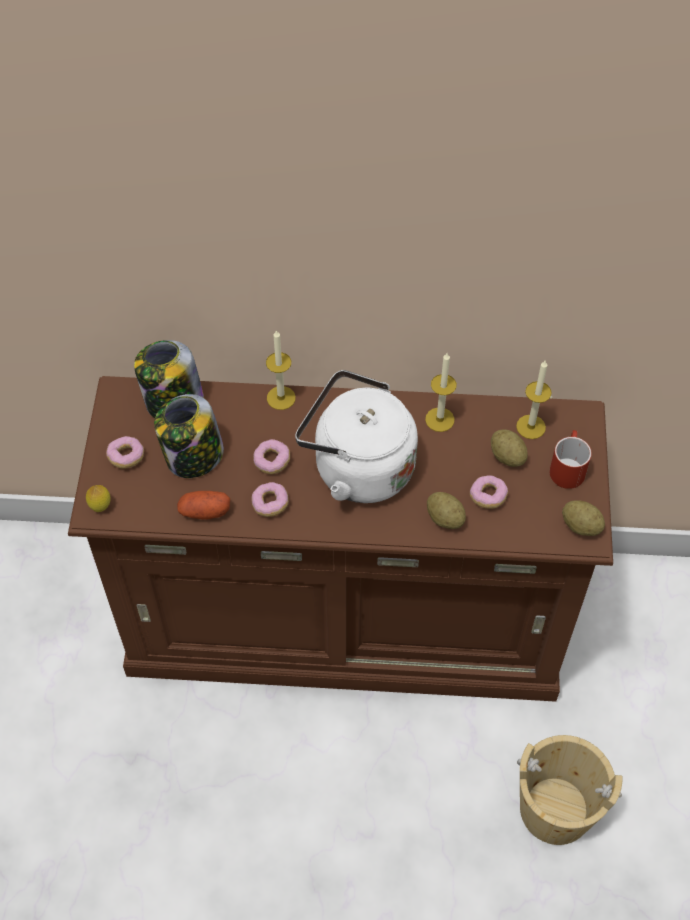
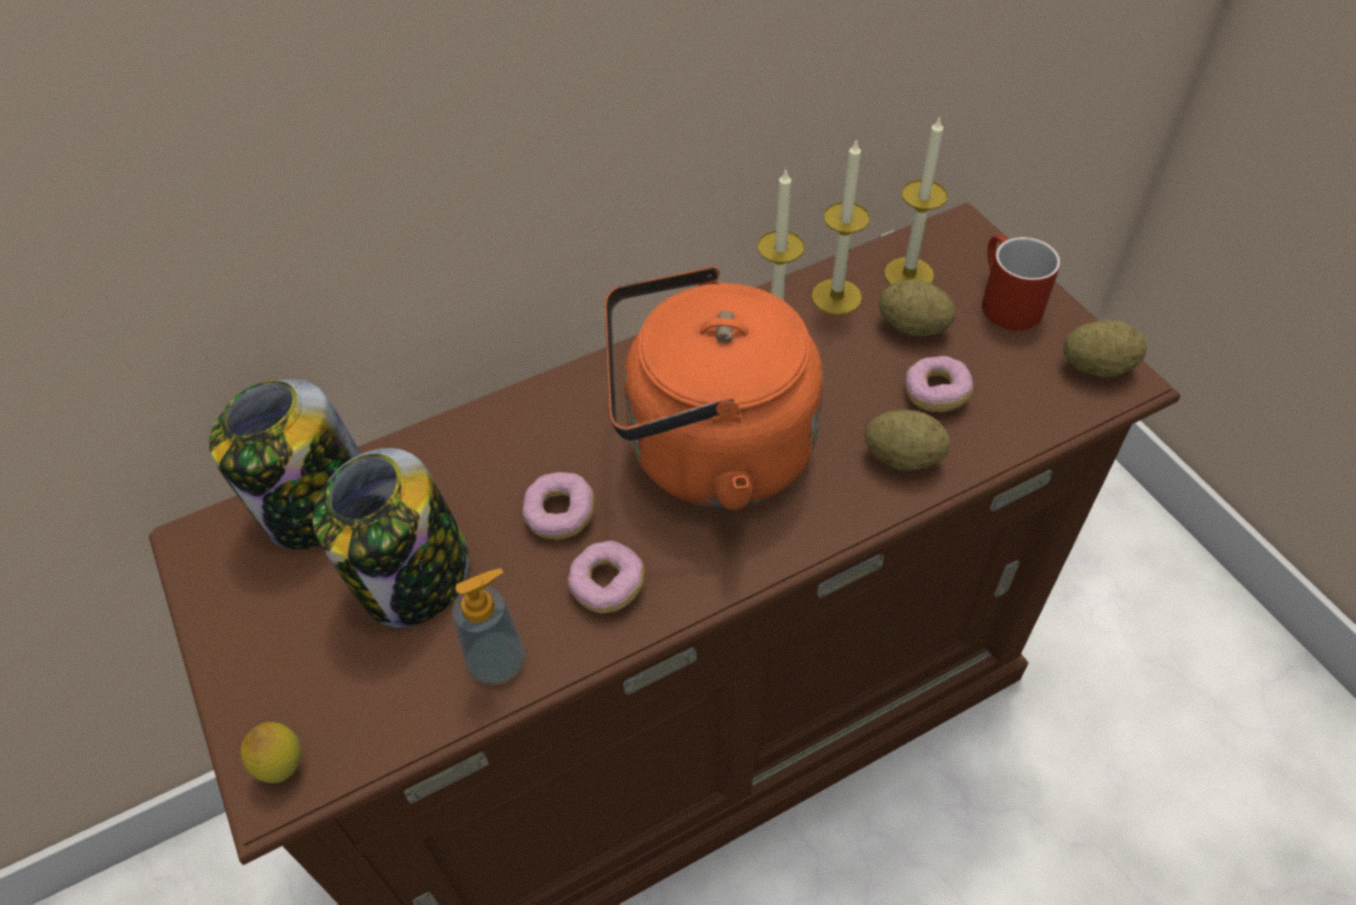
camera: 30 degrees left, 5 degrees down
(126, 457) = (283, 645): donut -> none
(204, 511) = (497, 663): potato -> soap dispenser
(281, 398) = (505, 411): candle -> candle (836, 297)
(357, 467) = (708, 452): white kettle -> orange kettle
(555, 809) = (1128, 822): beige bucket -> none

